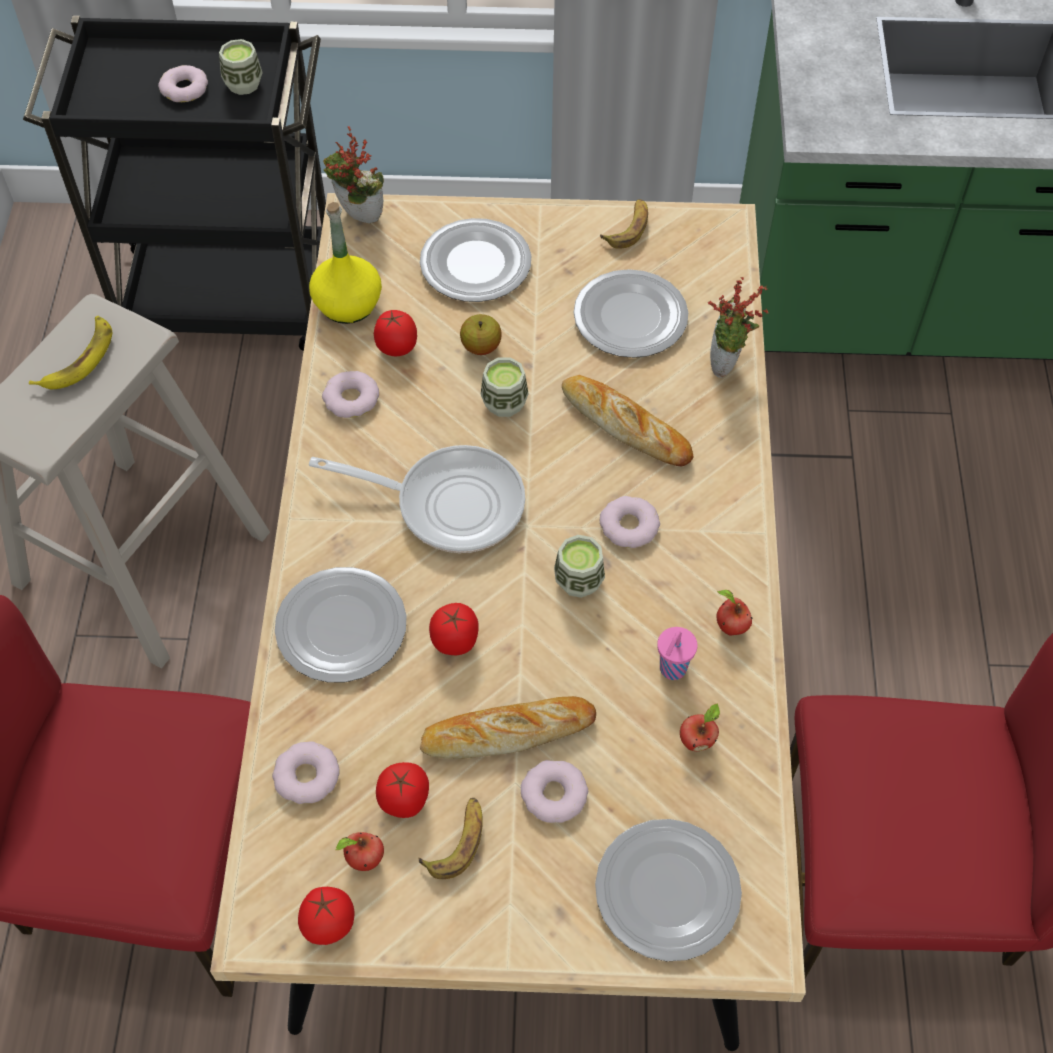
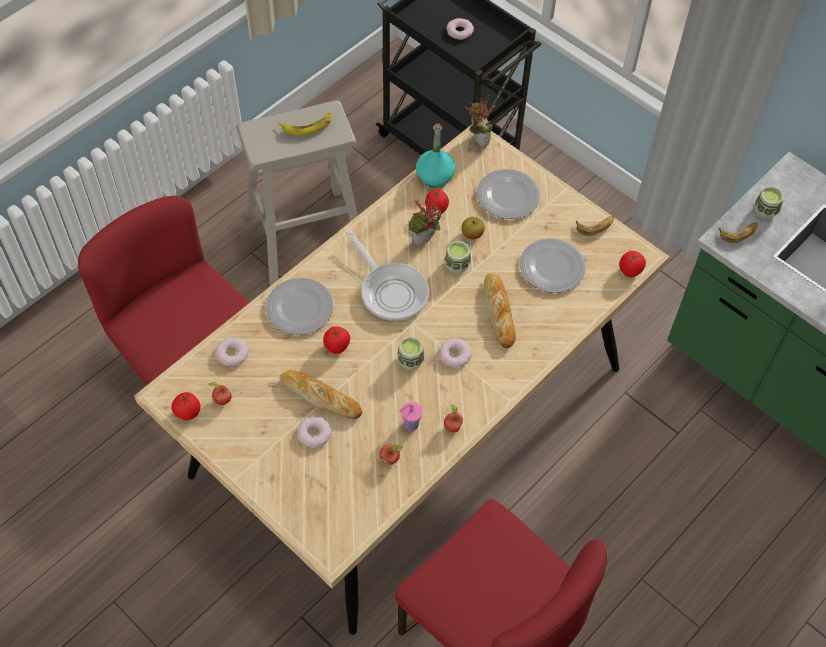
camera: 40 degrees right, 0 degrees up
(243, 84) = (487, 45): cup -> cup (765, 211)
(347, 304) = (435, 176): yellow bottle -> turquoise bottle
(351, 399) = (395, 218): donut -> none
(404, 800) = (258, 391): tomato -> tomato (630, 271)
(457, 841) = (261, 421): banana -> banana (738, 233)
(668, 889) = (320, 503): plate -> none
(727, 366) = (572, 320): potted plant -> potted plant (424, 242)

